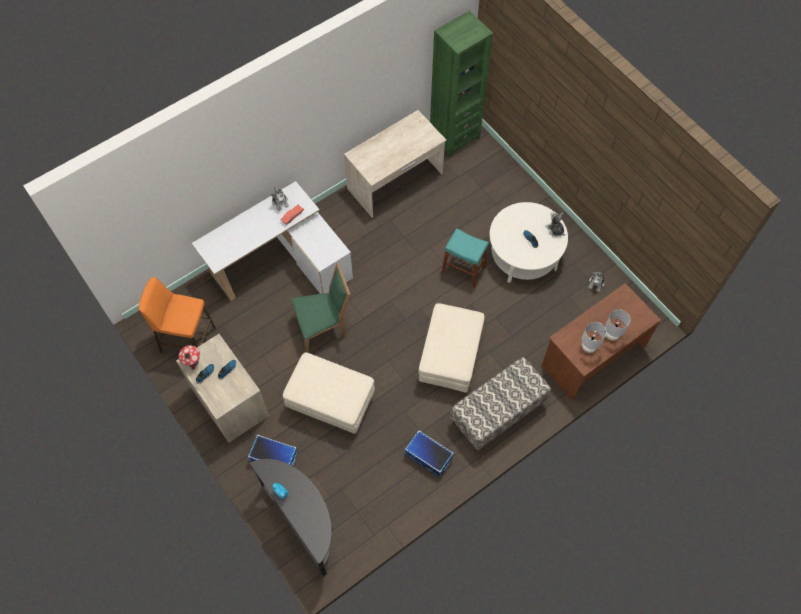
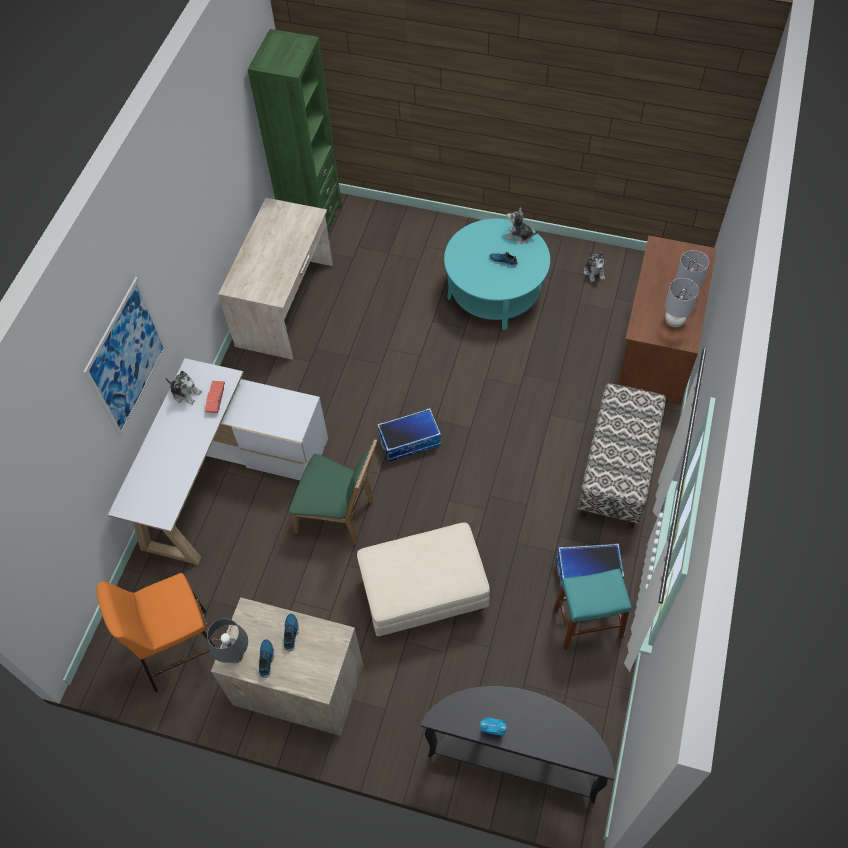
camera: 35 degrees left, 5 degrees down
(192, 362) = (235, 657): toy house -> grey table lamp
(247, 165) = (127, 358): none -> picture
(274, 457) = (412, 708): storage box -> storage box (410, 441)
(323, 326) = (340, 515): green chair -> green chair turned 75 degrees clockwise
(451, 357) = (515, 448): beige ottoman -> none
(463, 270) = (445, 348): turquoise stool -> turquoise stool (587, 623)
(524, 254) = (495, 291): white coffee table -> turquoise coffee table

